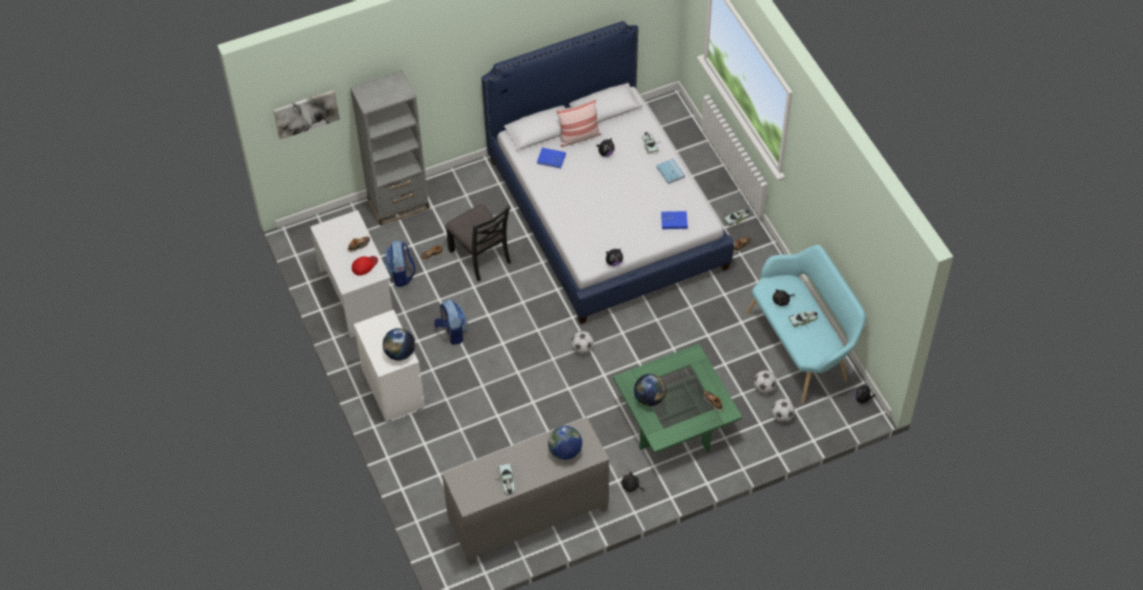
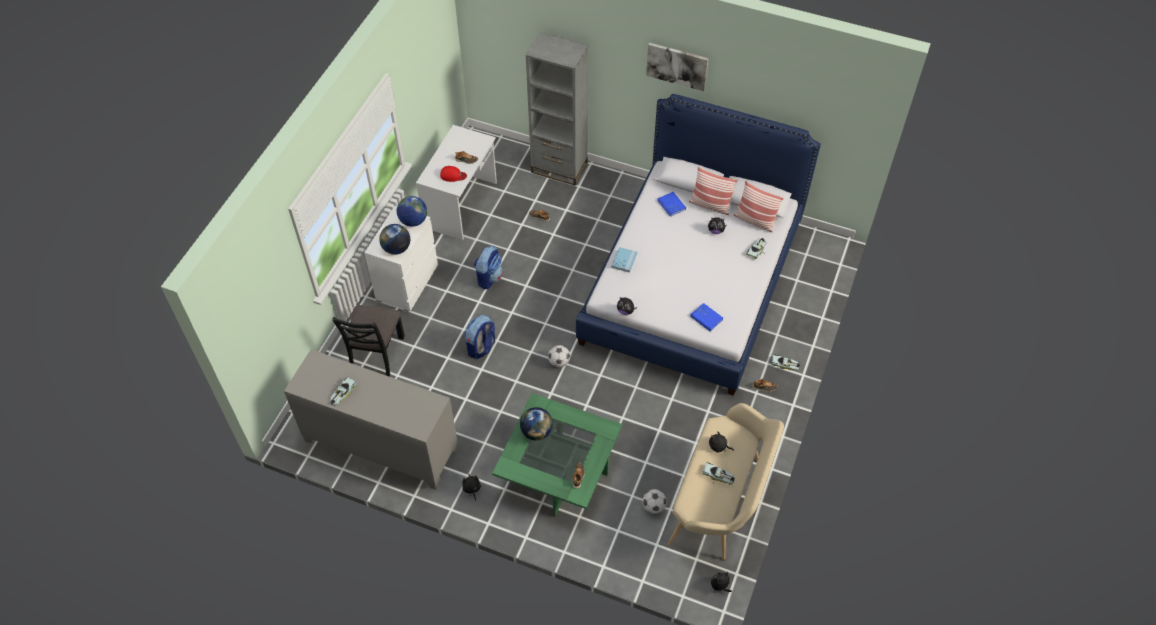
camera: 45 degrees right, 0 degrees up
(306, 113) = (501, 33): picture -> picture (677, 65)
(401, 274) = (504, 213): backpack -> backpack (481, 347)
(480, 256) = (569, 243): black chair -> black chair (376, 353)
(565, 451) = (404, 408): globe -> globe (413, 221)
(623, 124) = (755, 220): none -> pillow
(670, 172) = (747, 281): blue book -> blue book (624, 260)
(782, 416) = (641, 540): football -> none
(802, 346) = (720, 502): turquoise bench -> beige bench

